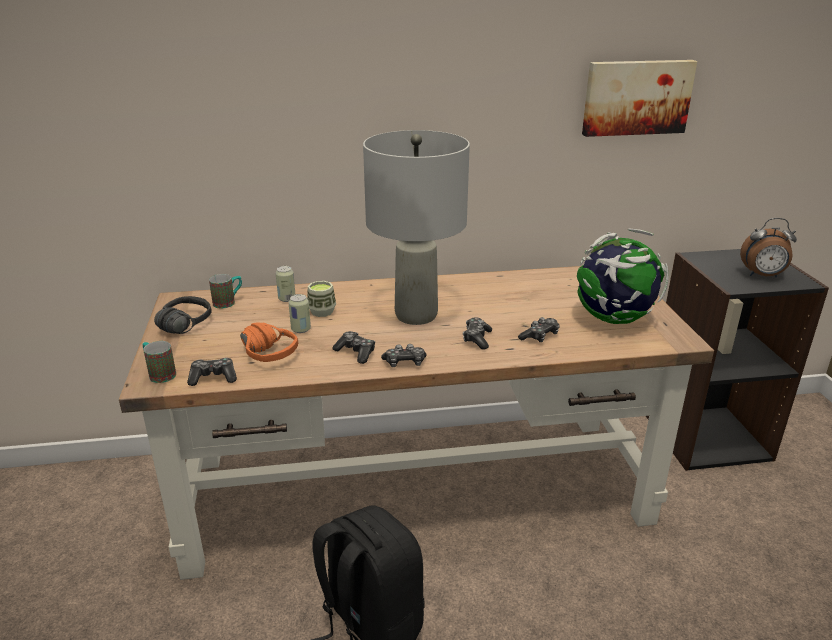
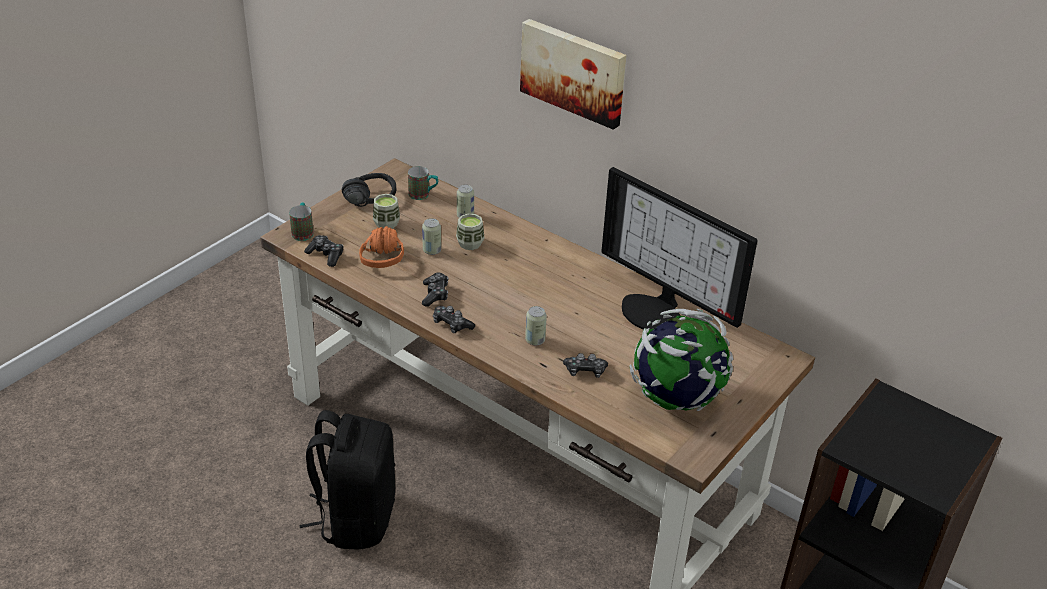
camera: 45 degrees right, 10 degrees up
(230, 332) = (386, 223): none -> cup
(415, 315) = (528, 290): grey table lamp -> none
(477, 339) = (535, 340): game controller -> can
(511, 285) = (657, 311): none -> monitor
(636, 97) = (850, 177): picture -> picture (574, 71)
(762, 276) = (907, 459): alarm clock -> none

